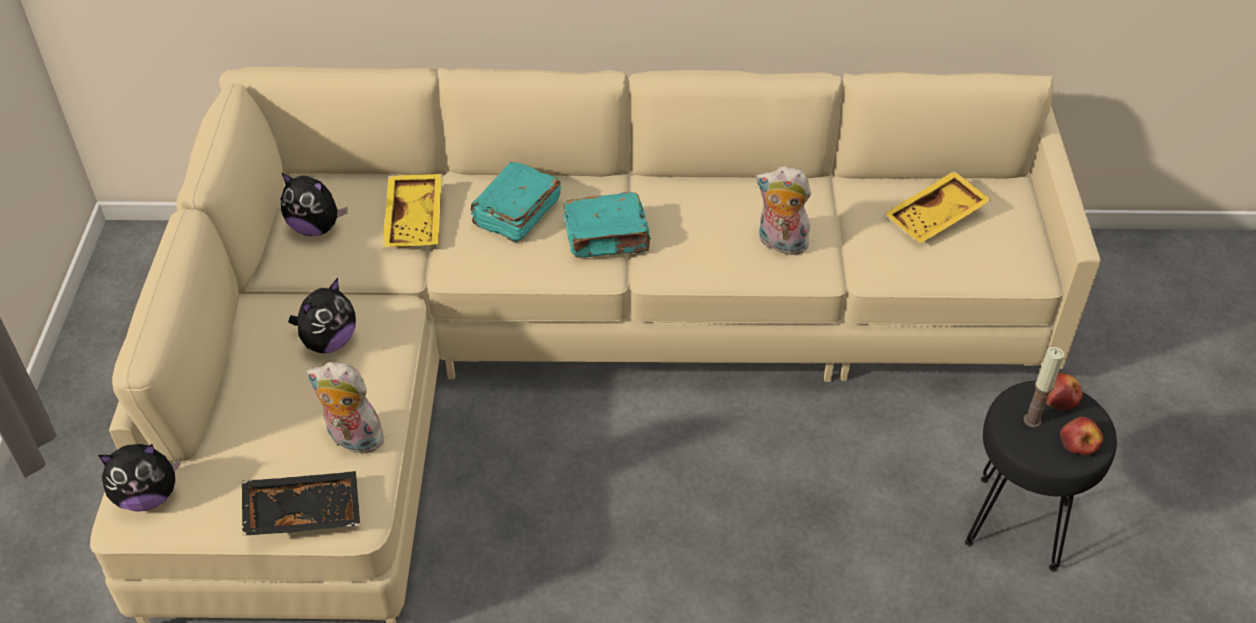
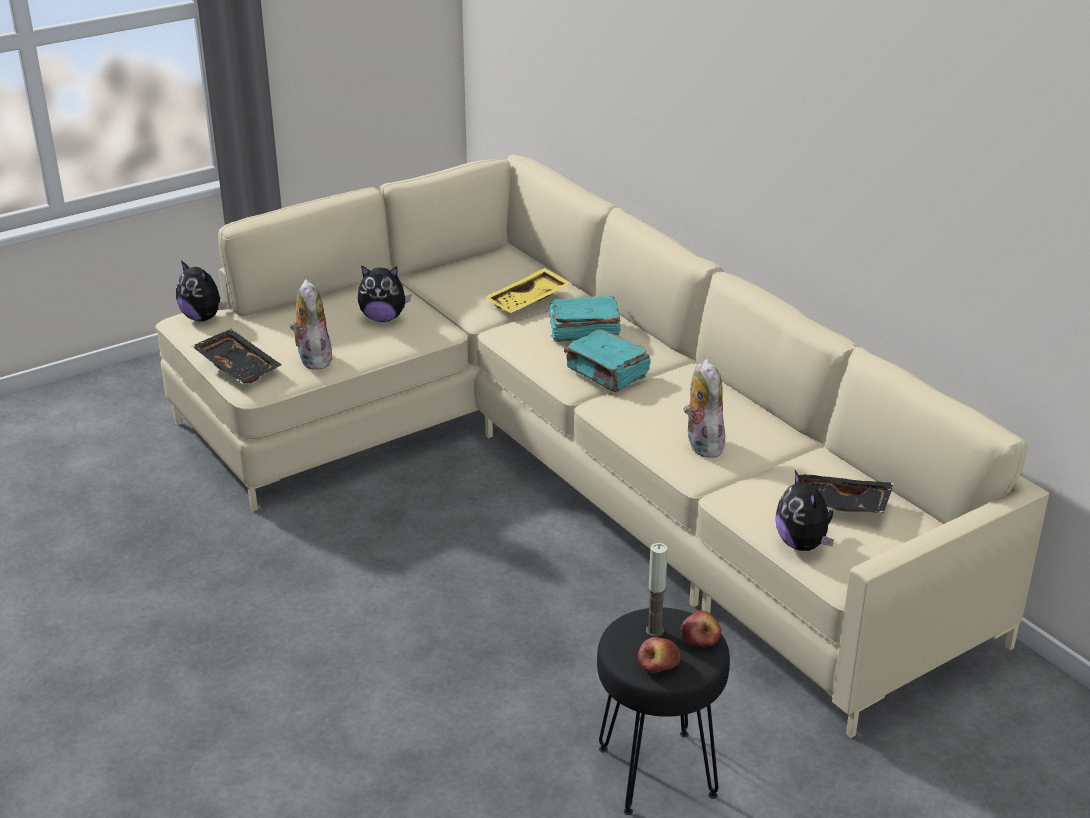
camera: 55 degrees right, 15 degrees down
(316, 227) = (476, 273): plush toy -> plush toy (803, 544)
(936, 218) = (838, 506): yellow tray -> black tray

